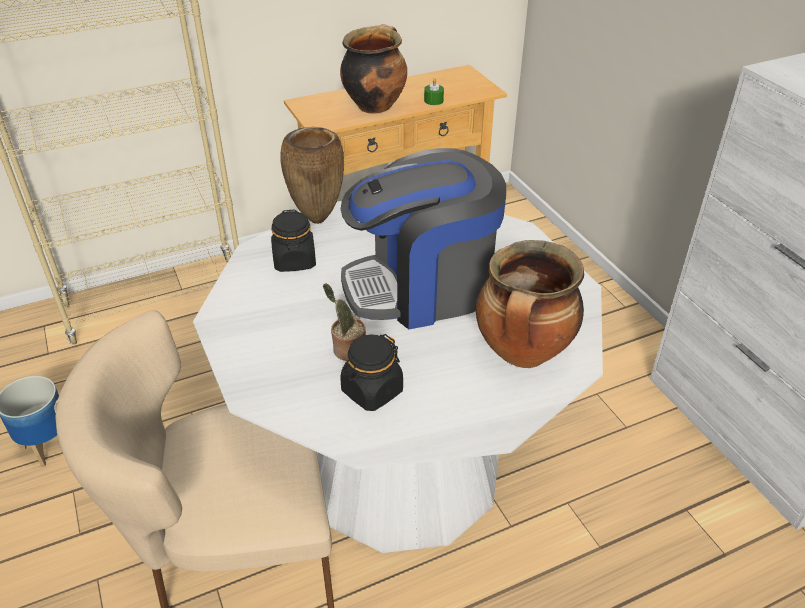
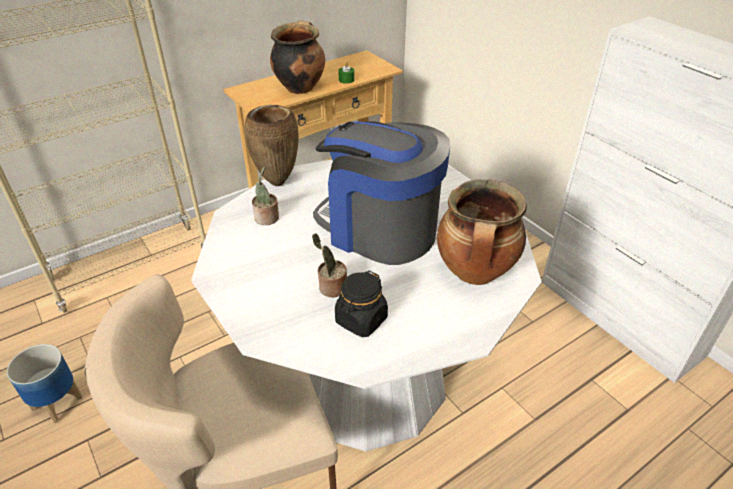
camera: 10 degrees left, 0 degrees up
(294, 261) = (267, 219): black jar -> potted plant
(422, 287) = (379, 229): coffee machine -> coffee machine turned 60 degrees clockwise

